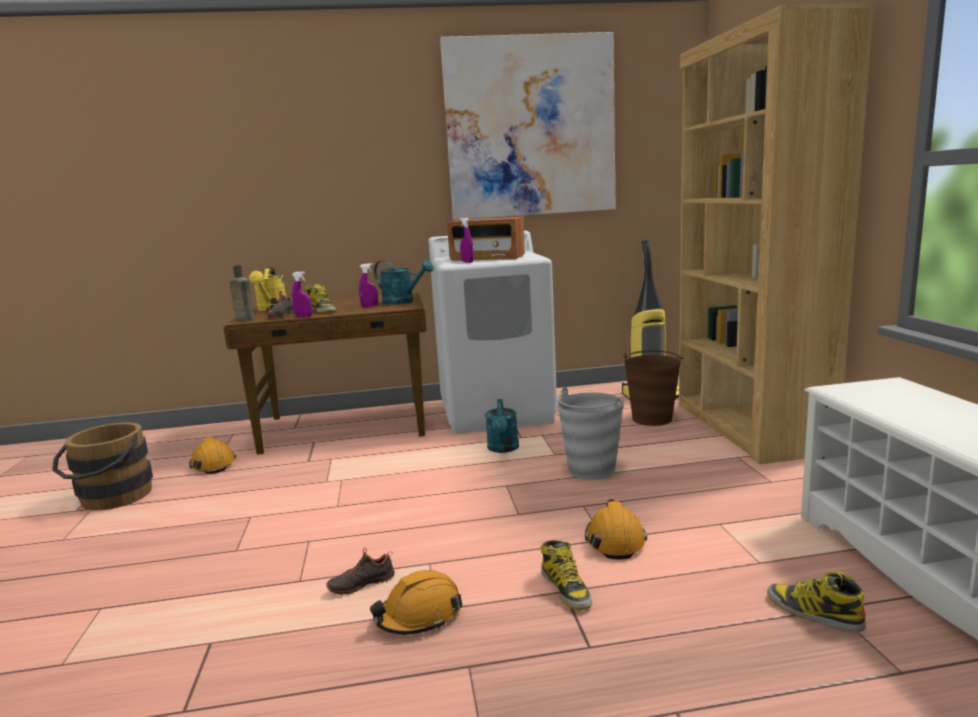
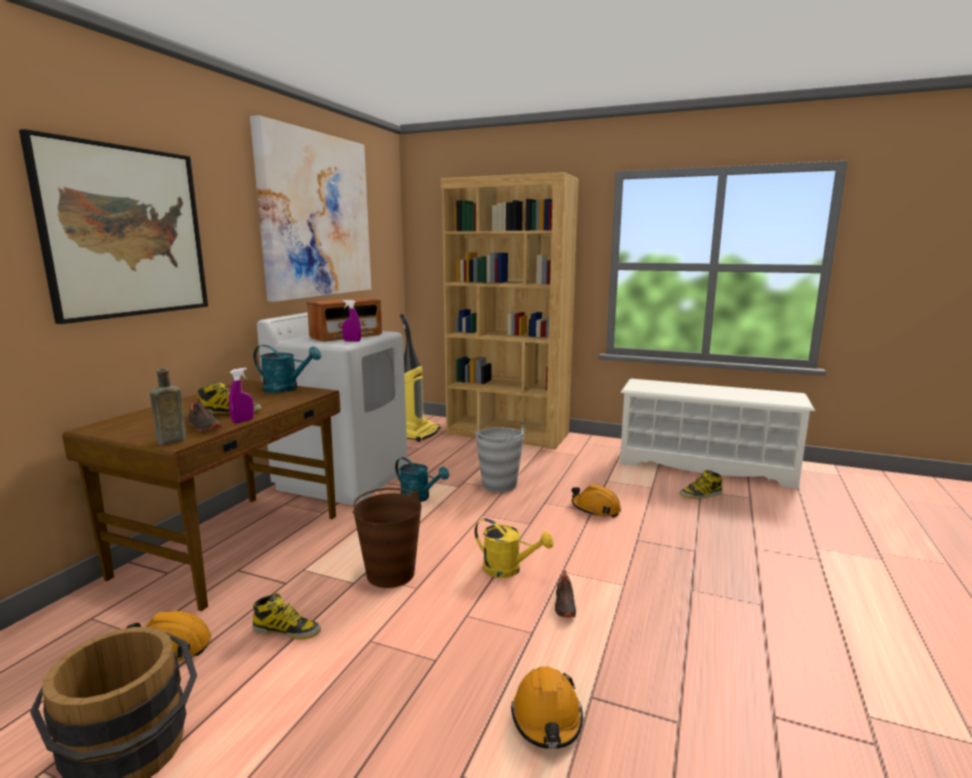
camera: 60 degrees left, 0 degrees up
(271, 309) = (141, 426): yellow watering can -> yellow watering can (508, 569)
(306, 162) = (126, 232): none -> picture
(369, 306) = (270, 398): purple spray bottle -> none
(403, 302) = (286, 389): turquoise watering can -> turquoise watering can turned 45 degrees clockwise
(419, 615) = (626, 592): orange hard hat -> orange hard hat (547, 718)
(566, 589) = (635, 538): boot -> boot (287, 630)
(652, 419) = (454, 446): brown bucket -> brown bucket (390, 573)

